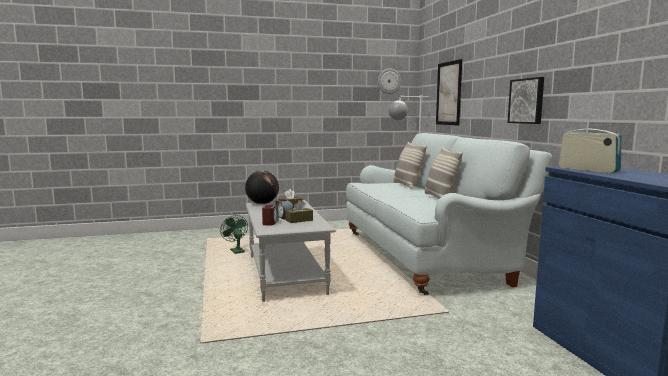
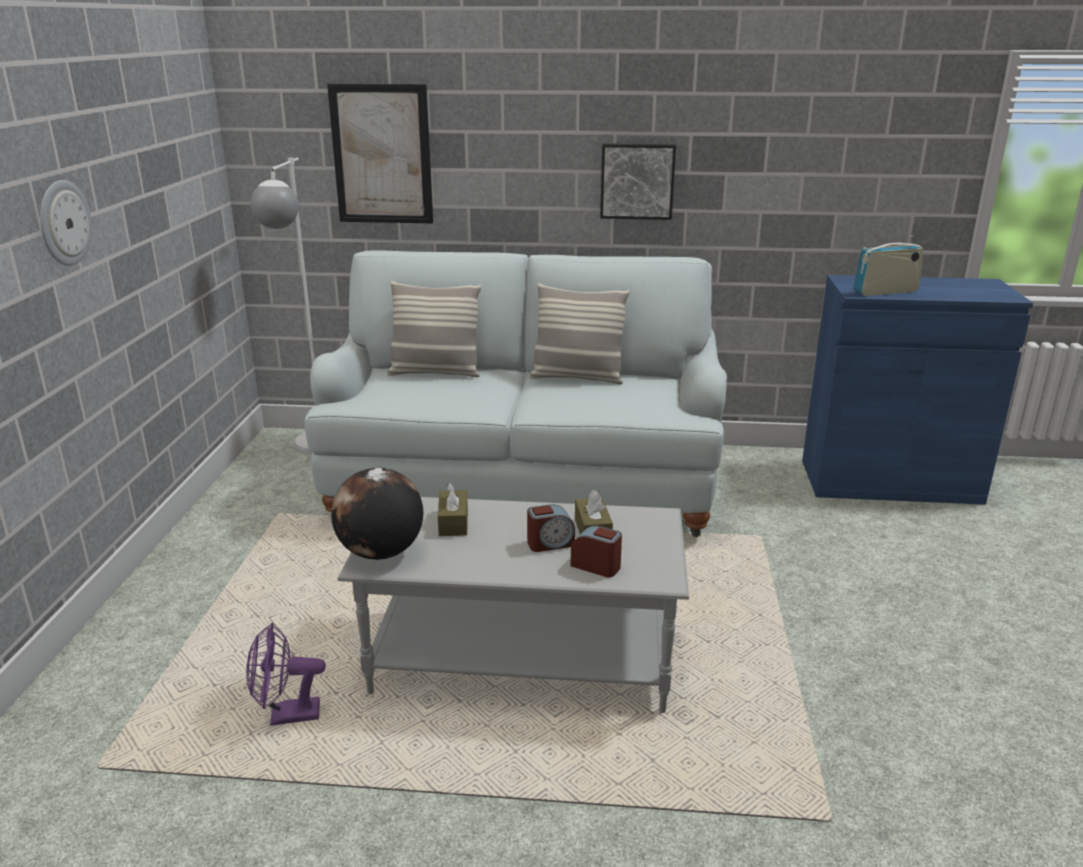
camera: 70 degrees left, 15 degrees up
(236, 250) = (286, 716): green fan -> purple fan
(389, 81) = (187, 124): wall clock -> wall clock (63, 223)

